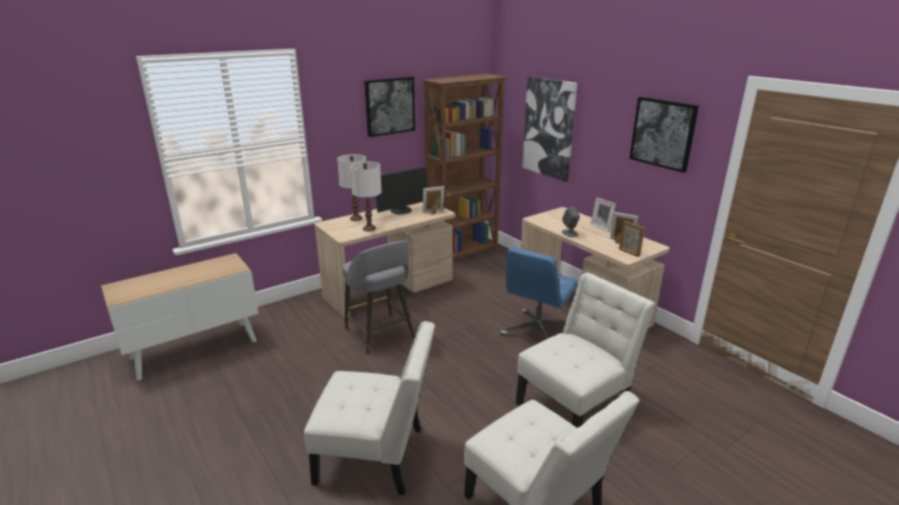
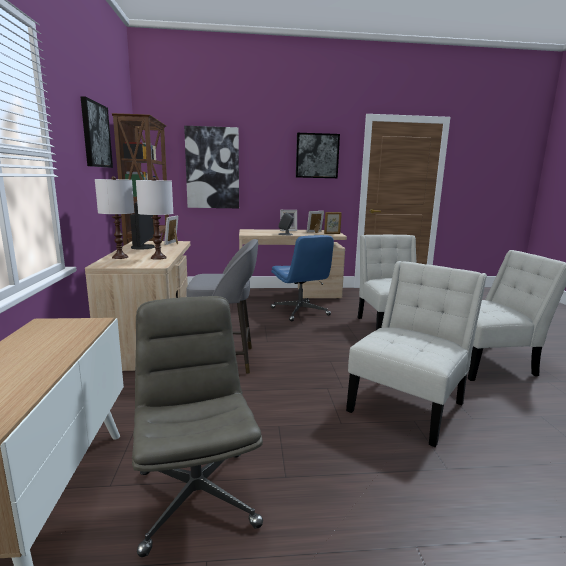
camera: 60 degrees left, 10 degrees down
(213, 391) = (196, 496): none -> grey office chair

